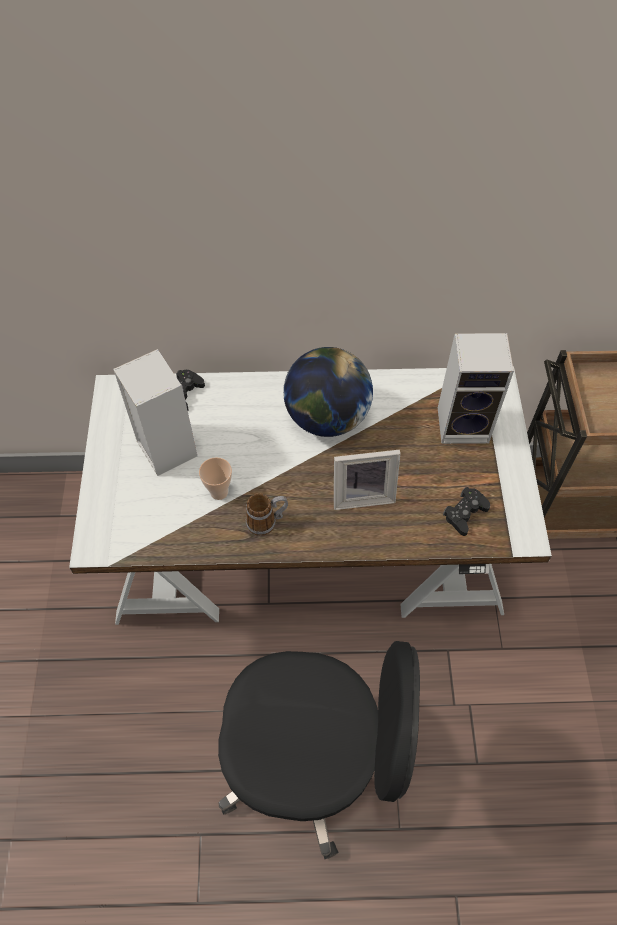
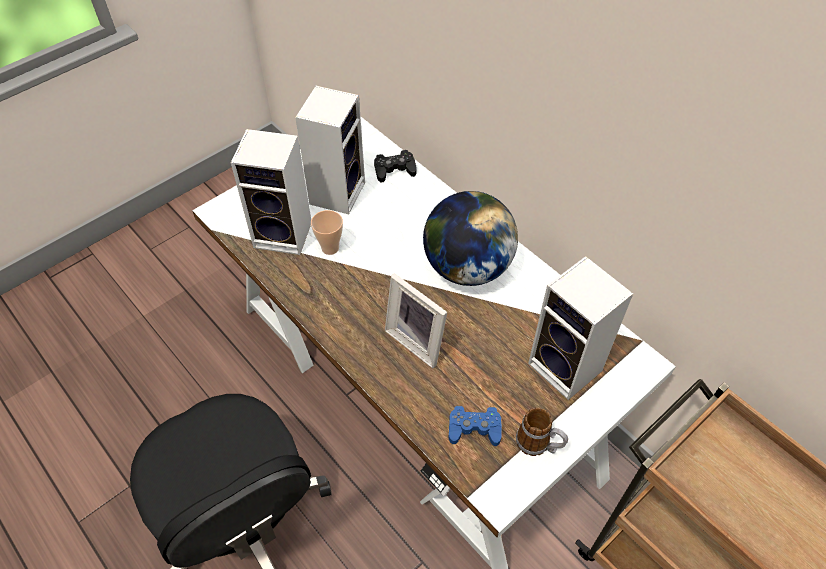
camera: 50 degrees right, 5 degrees down
(172, 513) = (285, 234): none -> speaker
(267, 521) = (332, 294): mug -> mug (538, 444)
(465, 513) = (474, 429): black game controller -> blue game controller

